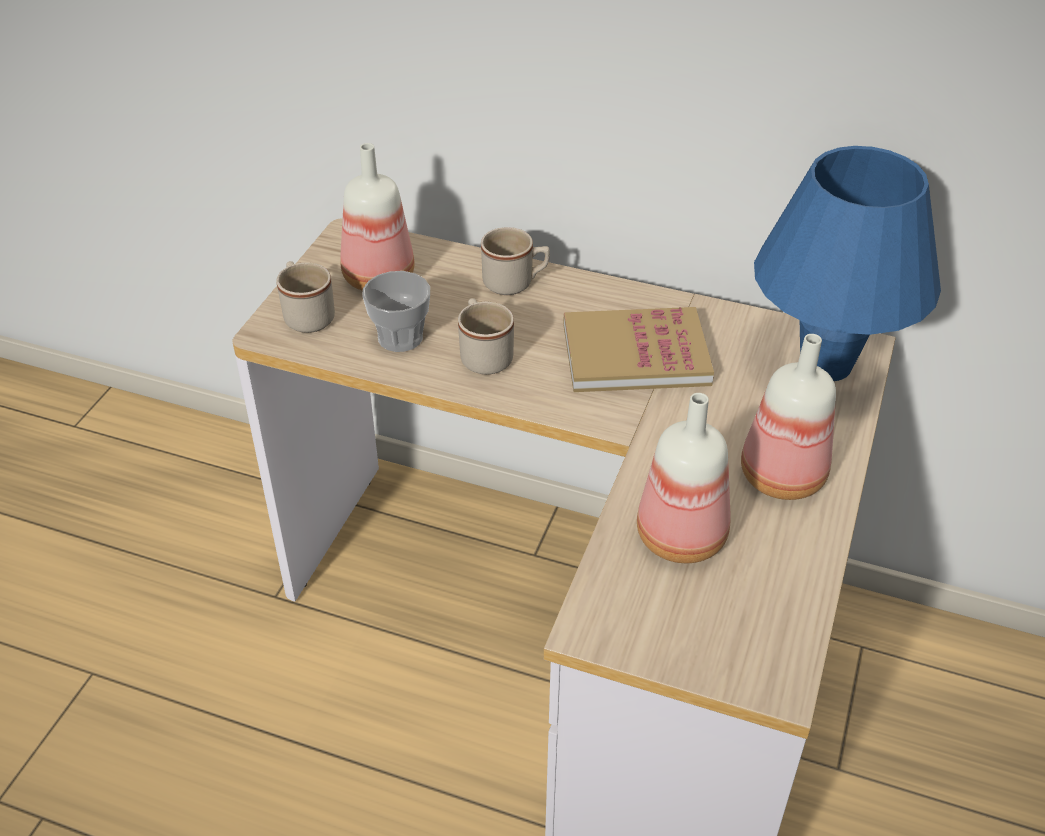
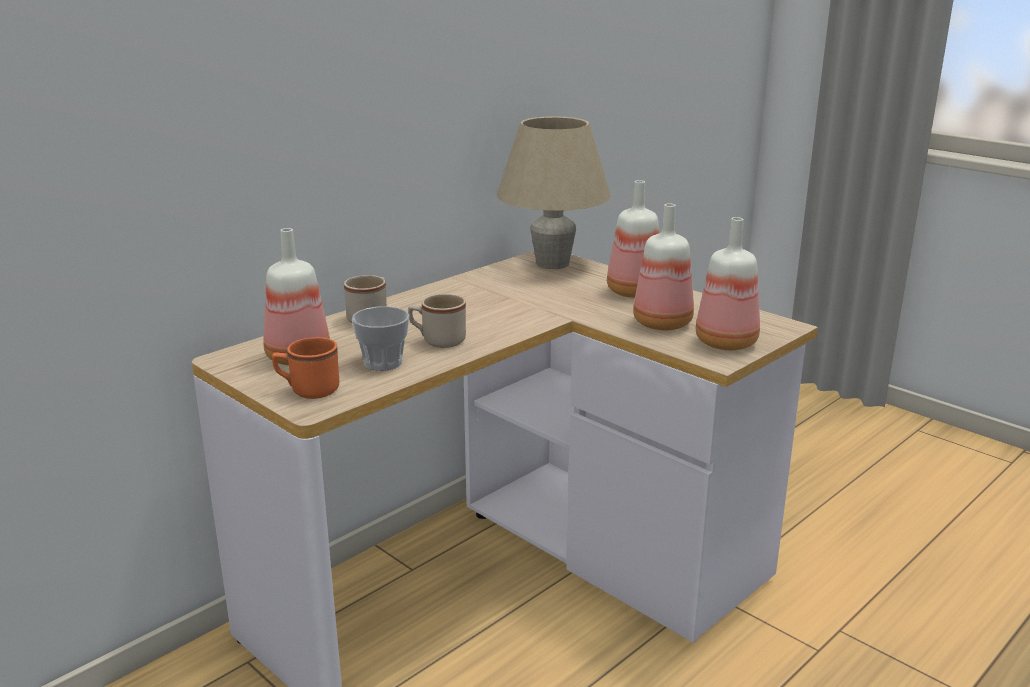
camera: 65 degrees left, 20 degrees down
(306, 315) = (308, 390): beige mug -> orange mug
(635, 354) = (490, 301): book -> none
(657, 625) = (728, 343): none -> bottle
(825, 365) = (552, 264): blue table lamp -> beige table lamp

